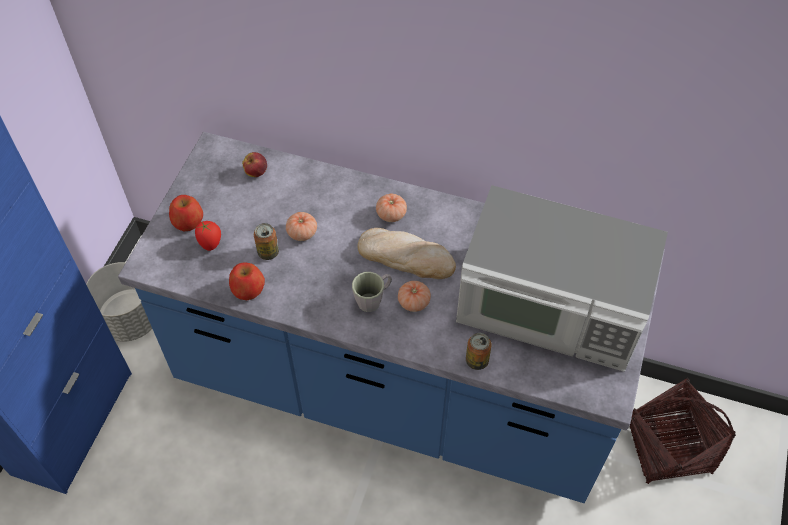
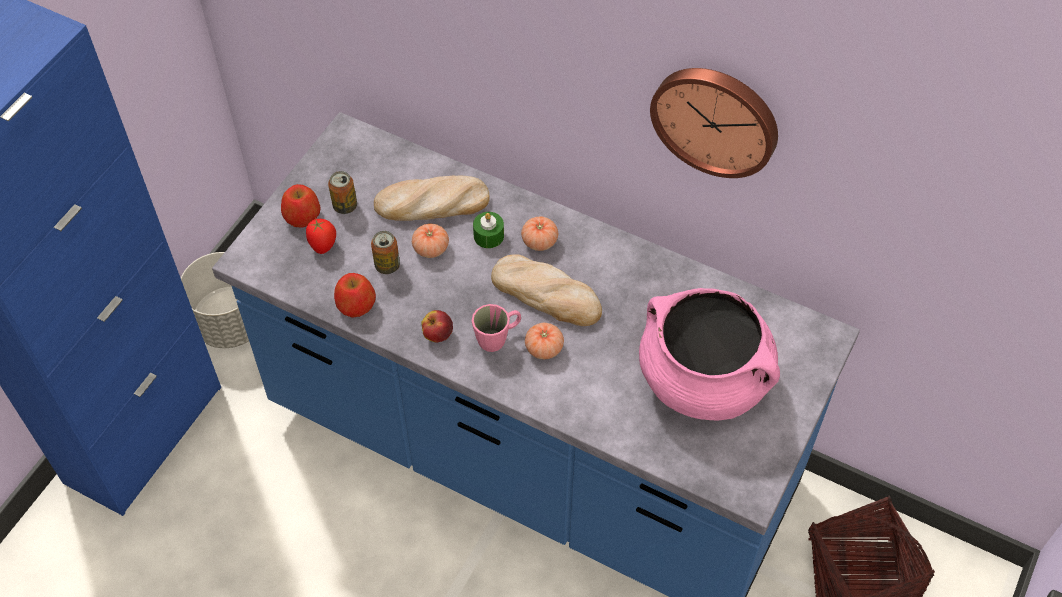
camera: 10 degrees right, 0 degrees up
(256, 172) = (391, 169): apple -> apple (438, 334)
(295, 196) = (432, 203): none -> bread
(348, 216) = (488, 236): none -> green candle
(373, 299) = (498, 337): grey mug -> pink mug
(477, 361) = (602, 427): can -> can (345, 206)
(539, 88) = (716, 118): none -> wall clock
(550, 308) = (704, 379): microwave -> pink cooking pot

